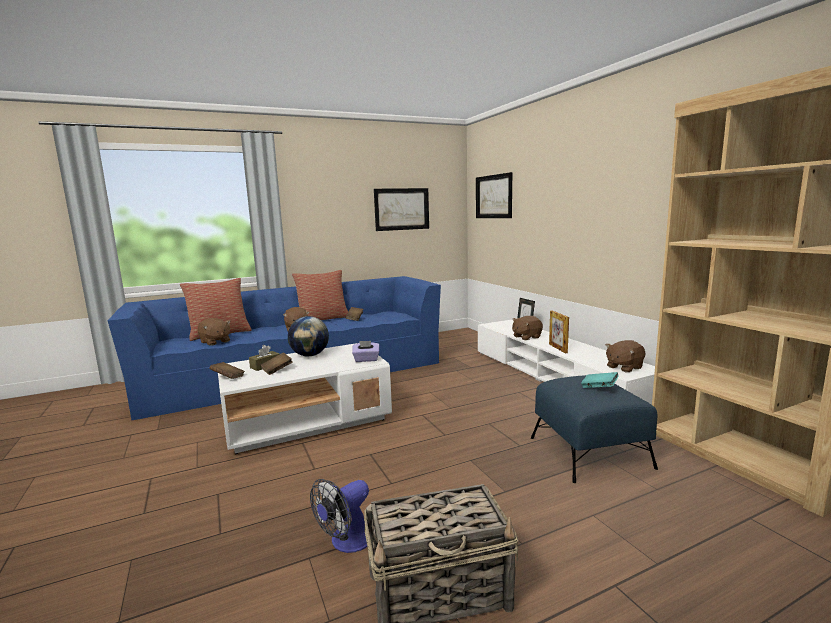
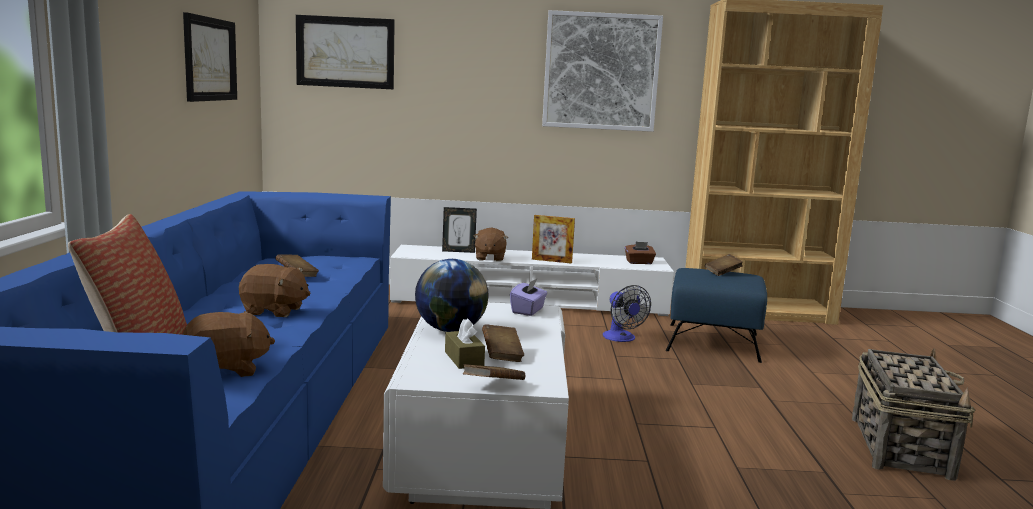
camera: 65 degrees left, 0 degrees up
(323, 319) = (212, 292): pillow -> none
(346, 542) = (819, 470): fan -> fan (622, 338)
(599, 388) = (723, 273): turquoise book -> brown book
(624, 367) = (639, 262): brown plush toy -> brown tissue box
(625, 193) = (601, 71): none -> picture

